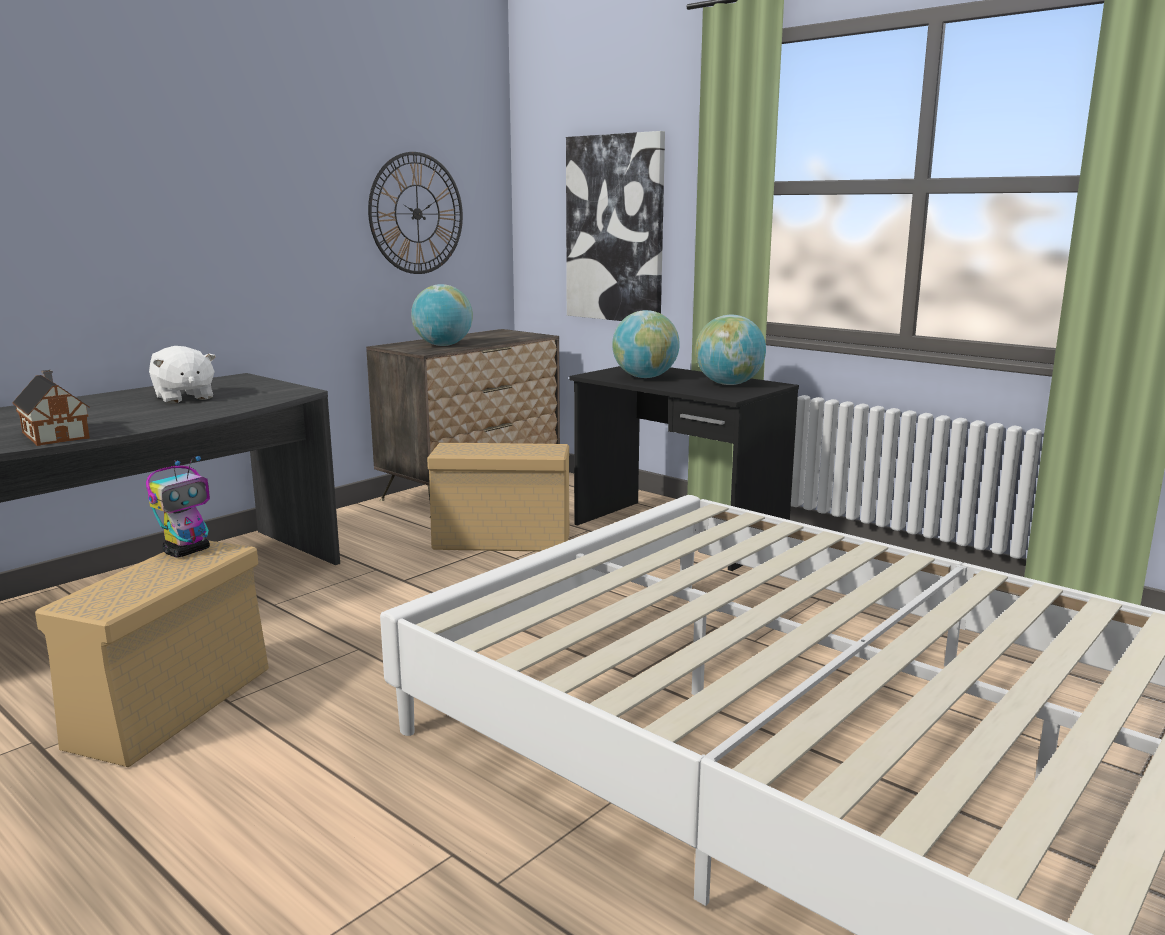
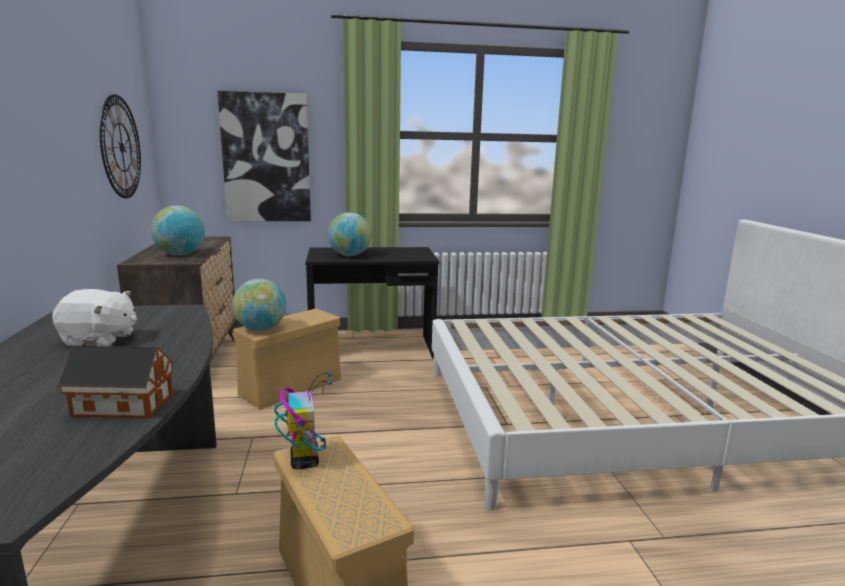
camera: 50 degrees left, 0 degrees up
(729, 384) = (401, 252): globe -> globe (261, 329)

